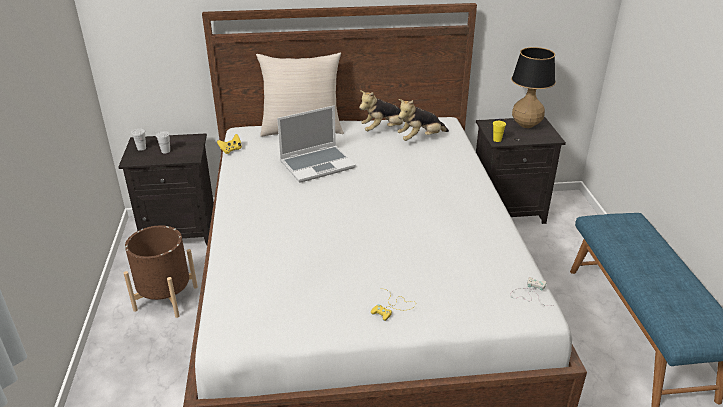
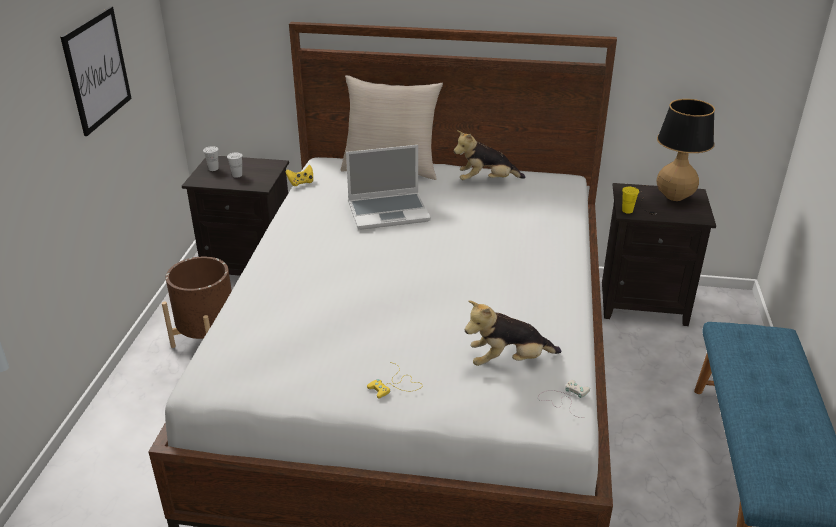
camera: 15 degrees right, 0 degrees up
(42, 68) = (97, 70): none -> picture
(420, 139) = (525, 197): plush toy -> plush toy (508, 361)

